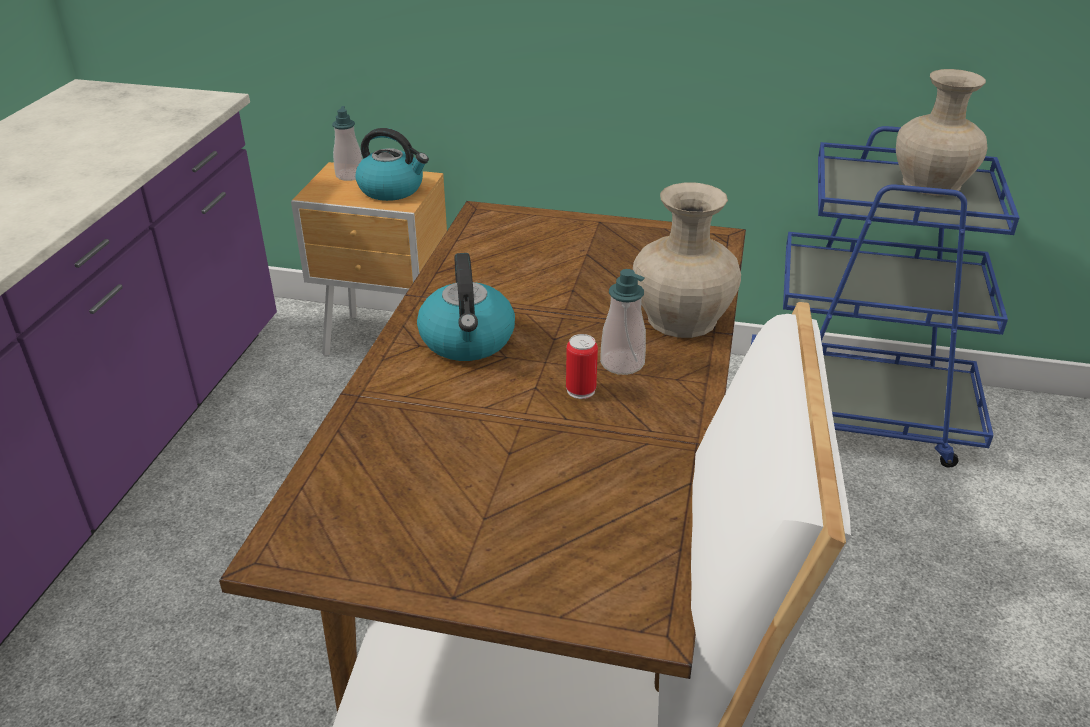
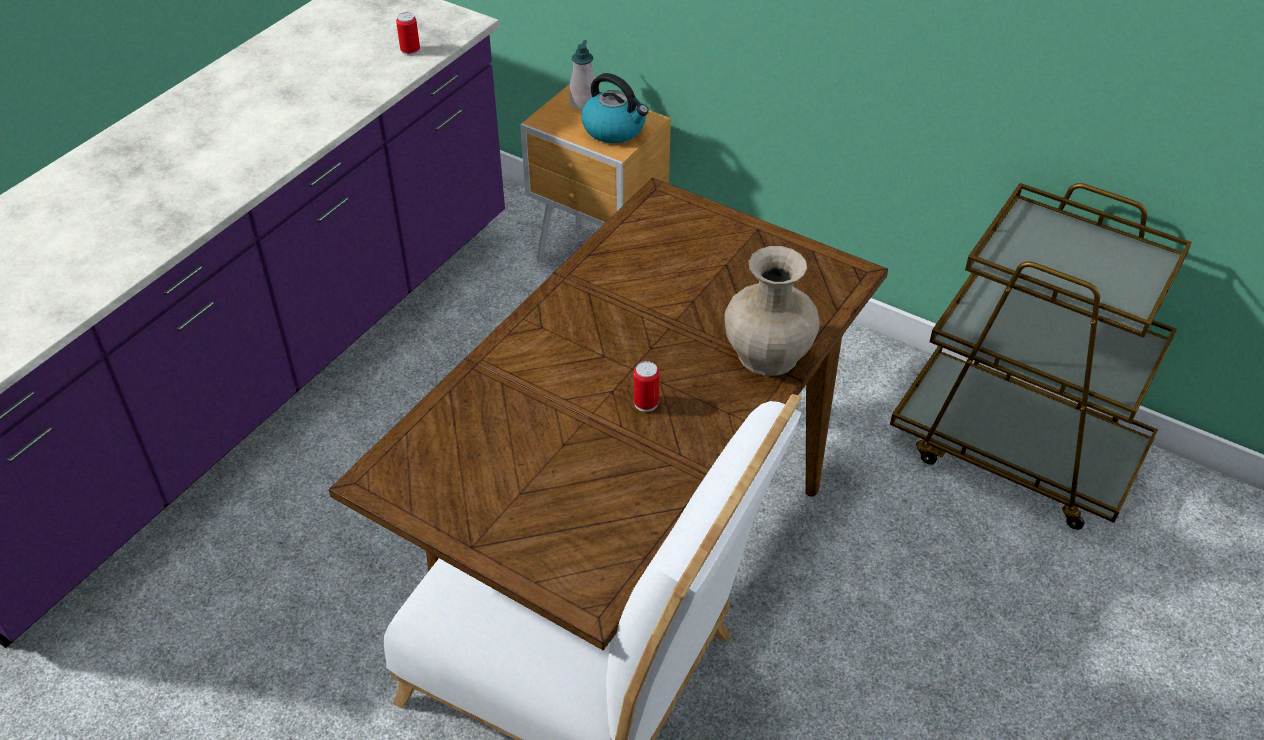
camera: 20 degrees right, 10 degrees up
(160, 127) = (410, 51): none -> can
(468, 341) = (581, 332): kettle -> none
(622, 363) = (692, 386): soap dispenser -> none
(857, 414) = (1016, 450): blue cart -> brown cart
(931, 183) = (1107, 256): beige vase -> none

